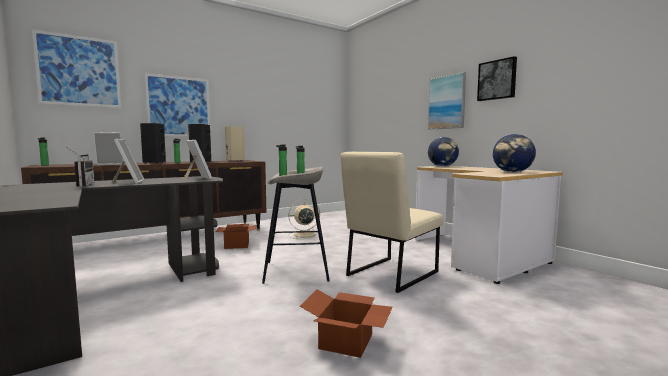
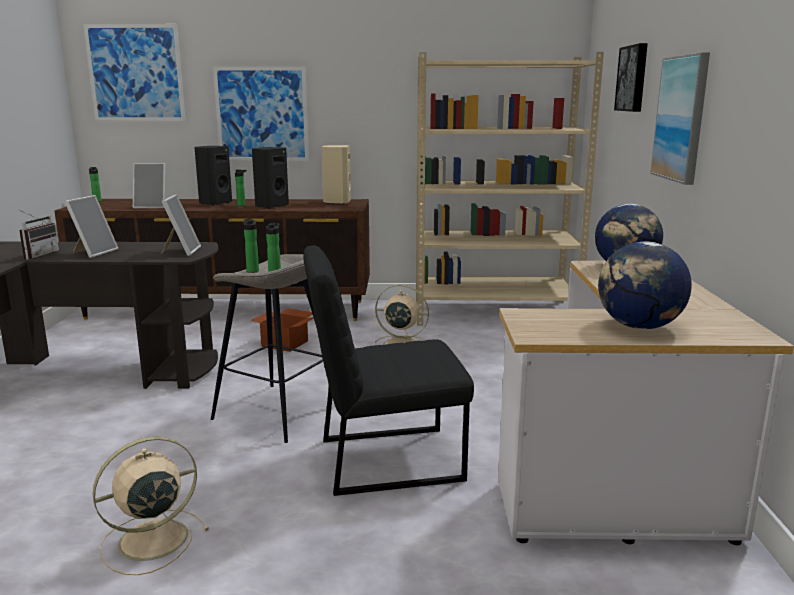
camera: 35 degrees right, 10 degrees up
(323, 217) = (493, 313): none -> beige bookcase
(347, 342) = (150, 540): cardboard box -> beige fan
(390, 274) = (385, 459): beige chair -> black chair
(497, 80) = (744, 83): picture -> picture (633, 78)

